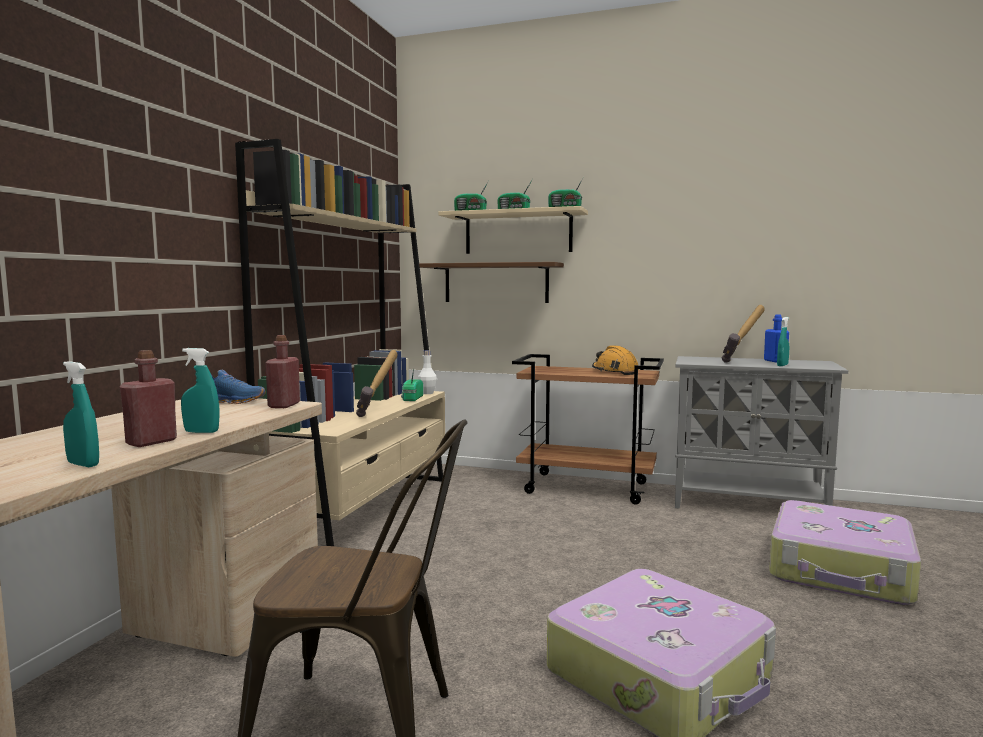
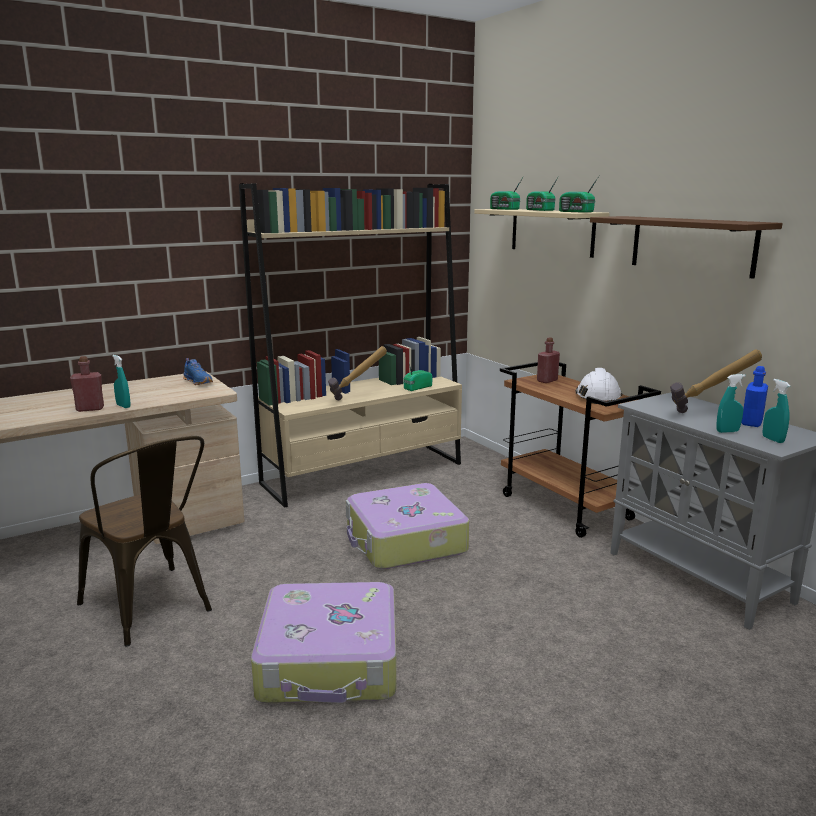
camera: 40 degrees right, 10 degrees up
(83, 464) = (37, 418): turquoise spray bottle -> turquoise spray bottle (773, 439)
(284, 405) = (211, 391): red bottle -> red bottle (547, 380)
(427, 393) = (443, 383): white bottle -> none
(496, 283) = (532, 282): brown shelf -> brown shelf (691, 245)
(615, 371) = (597, 396): orange hard hat -> white hard hat
(841, 570) = (642, 670): suitcase -> suitcase (404, 541)

